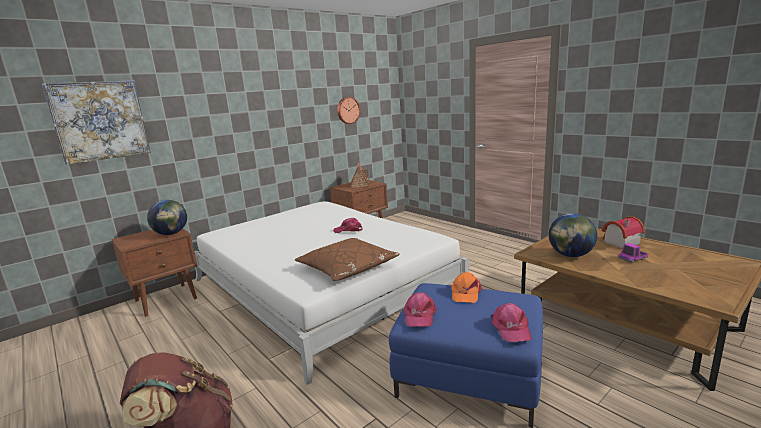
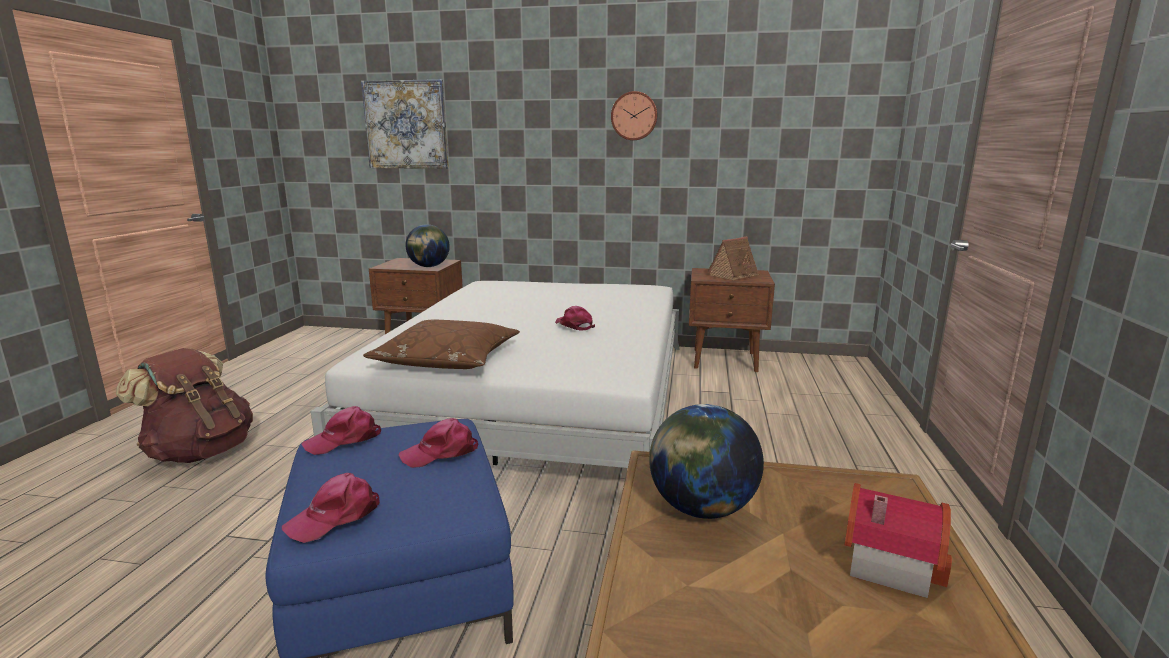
camera: 50 degrees right, 0 degrees up
(348, 110) = (759, 141): wall clock -> wall clock (634, 116)
(465, 293) = (441, 452): orange cap -> pink cap
(632, 259) = (789, 598): toy truck -> none

